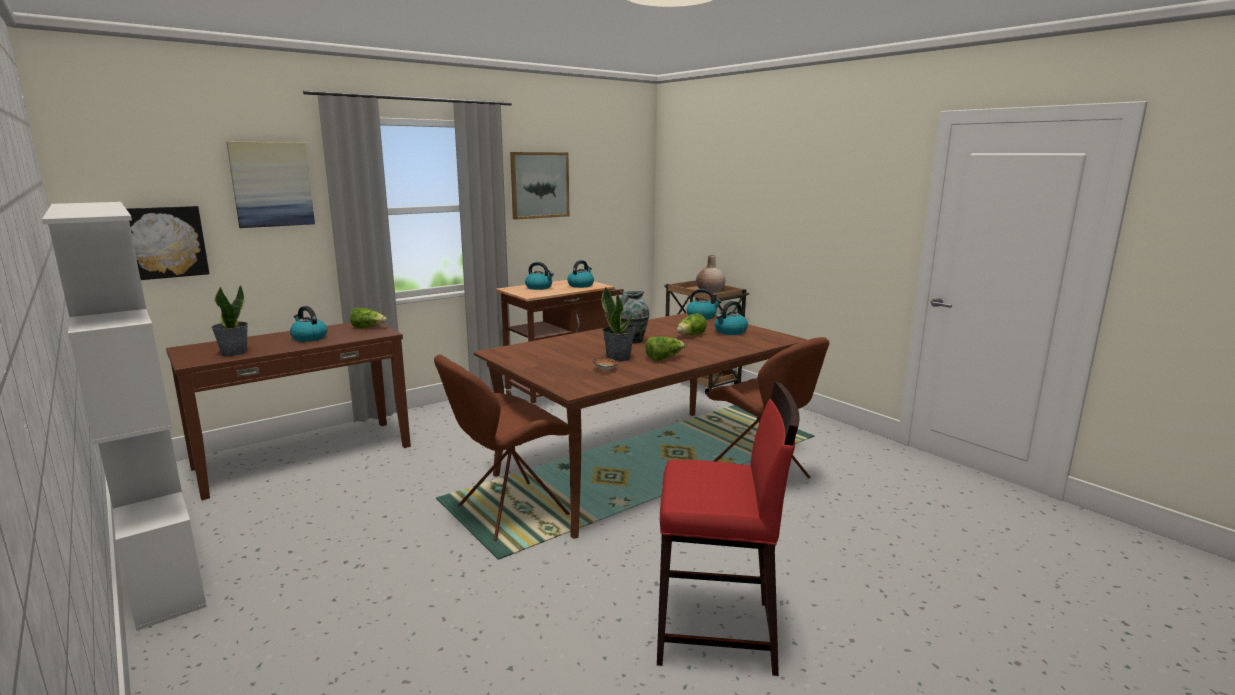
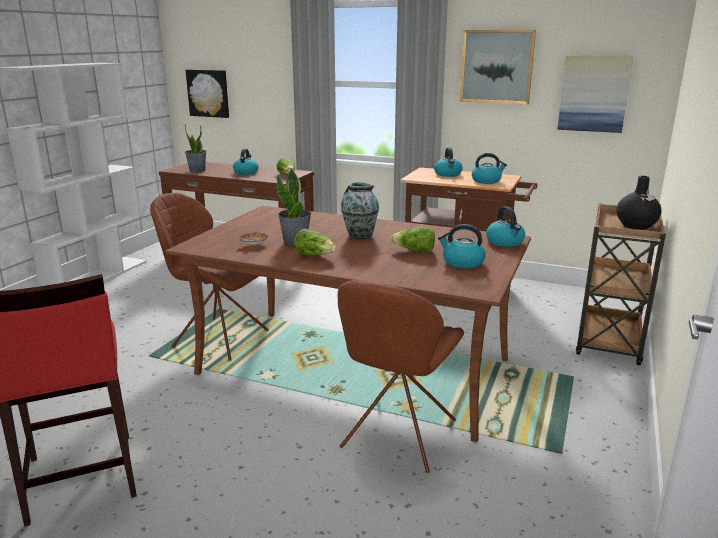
camera: 60 degrees right, 5 degrees up
(272, 184) = (266, 57): picture -> picture (594, 93)
(710, 291) = (635, 226): beige vase -> black vase

